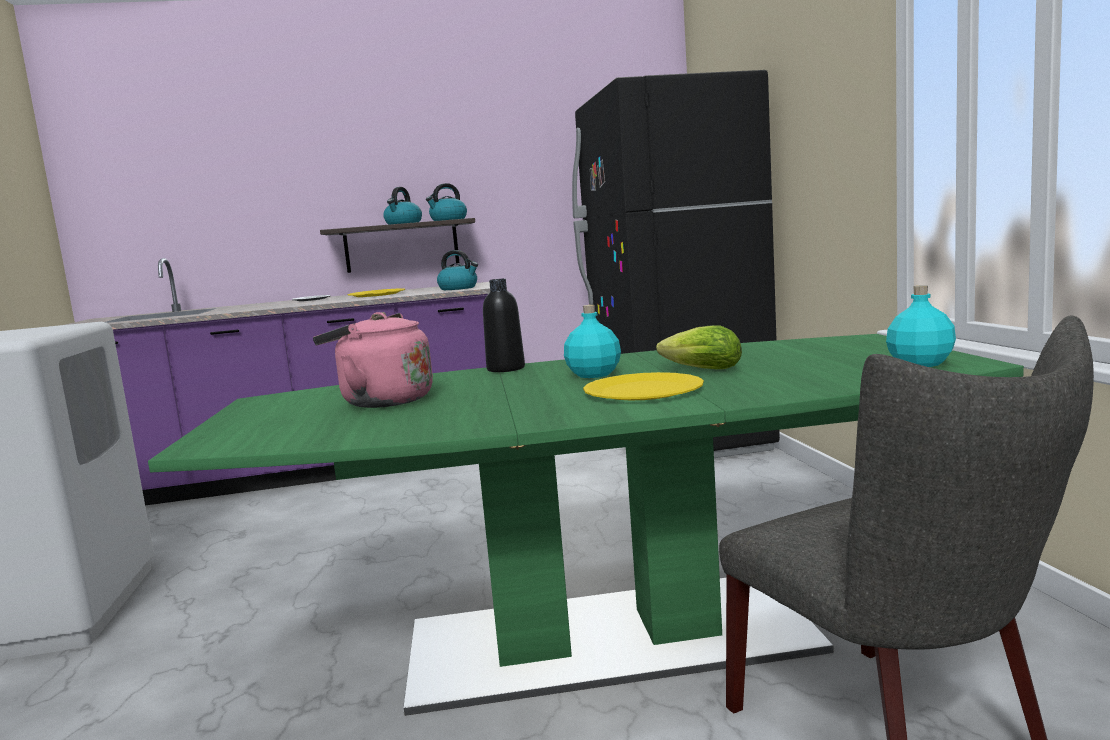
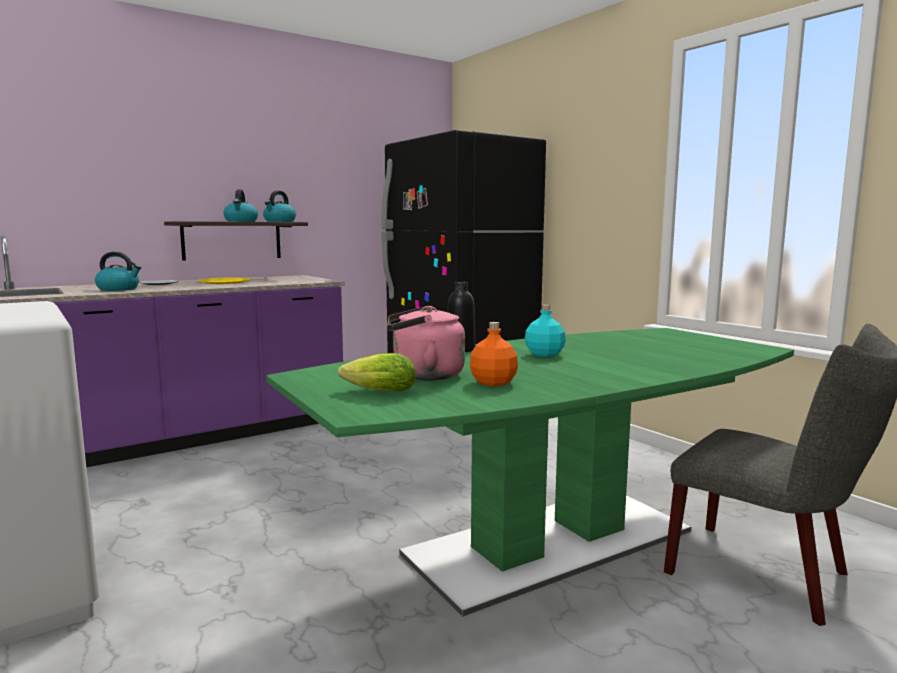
camera: 25 degrees left, 0 degrees up
(434, 412) = (493, 383): none -> orange bottle
(459, 288) = (301, 280): kettle -> kettle (119, 289)
(643, 390) = (610, 365): yellow plate -> none
(698, 369) = (610, 351): lettuce -> lettuce (376, 391)
(921, 364) = (739, 348): turquoise bottle -> none

